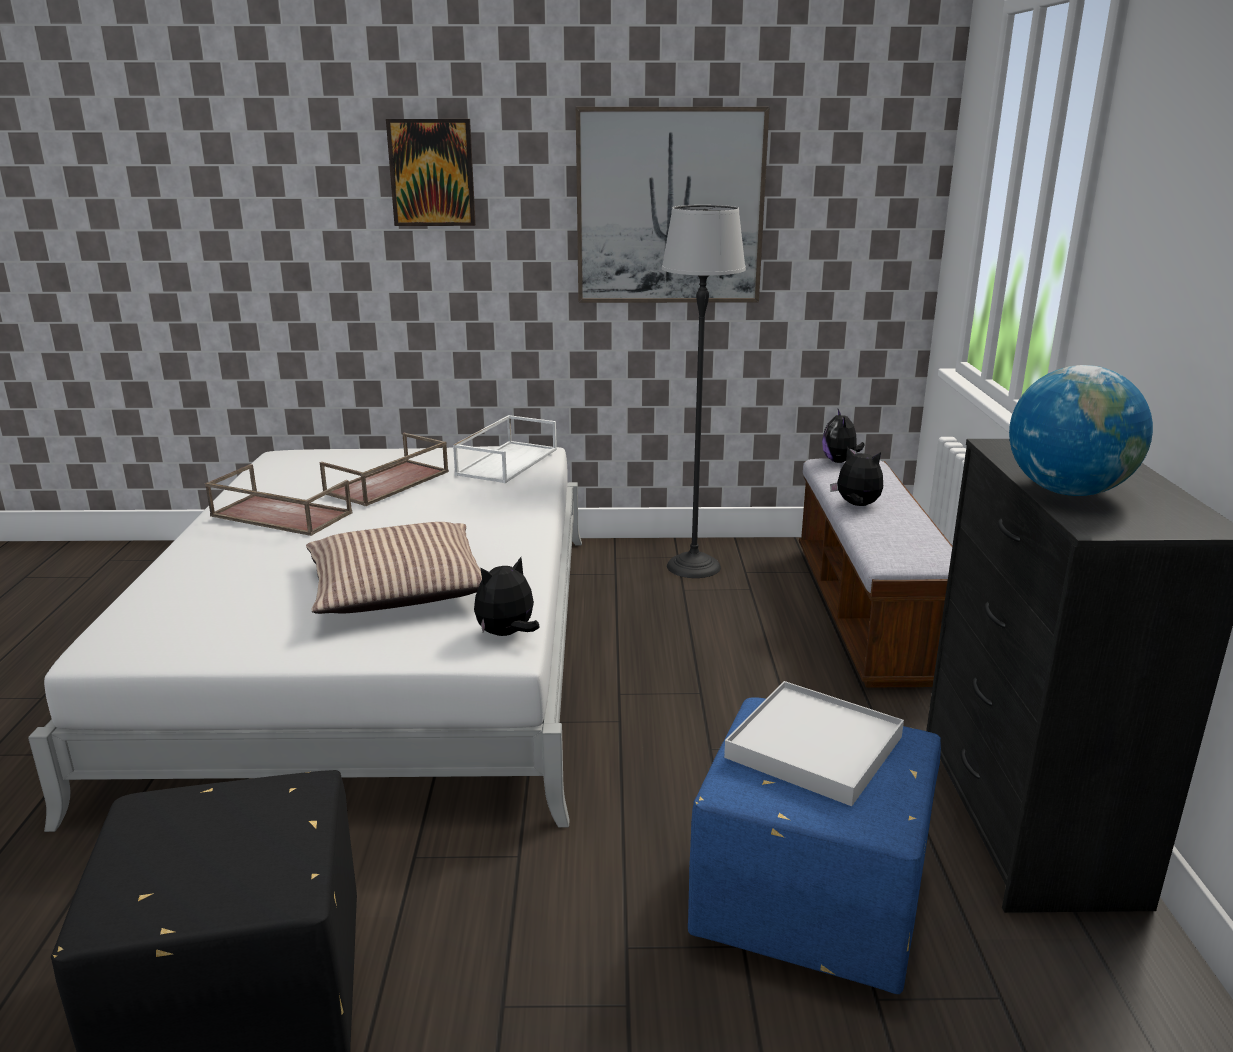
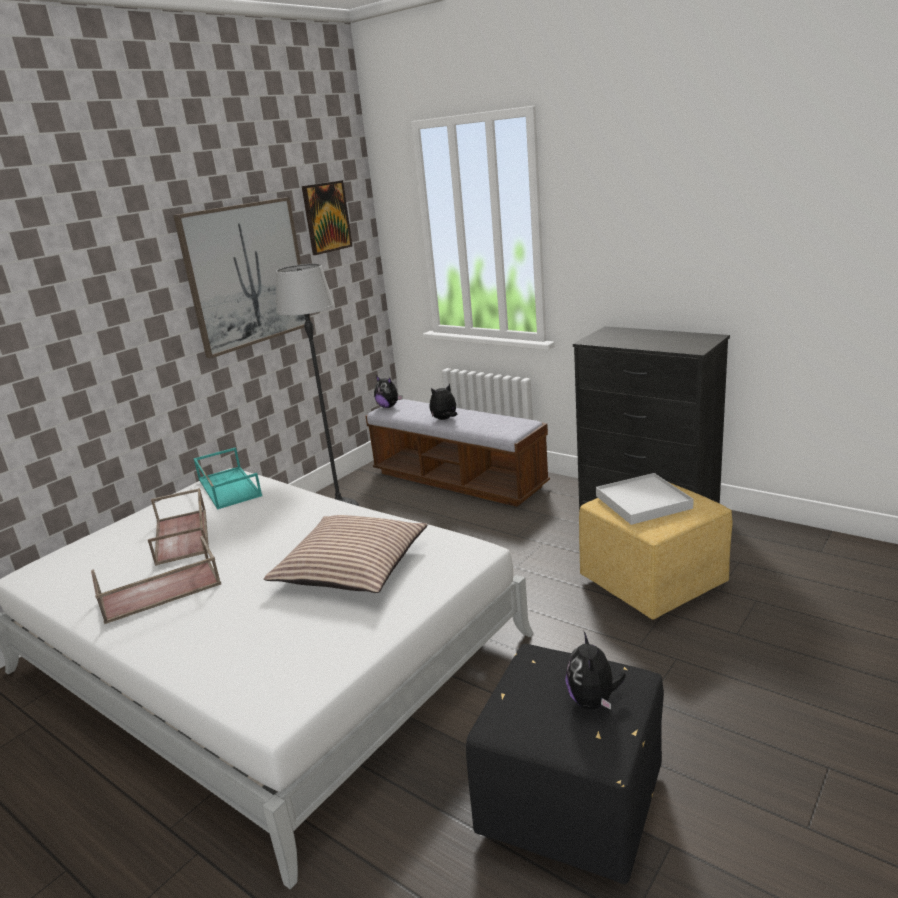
camera: 50 degrees left, 0 degrees up
(432, 173) = (78, 286): picture -> picture (326, 217)
(507, 461) = (228, 487): white tray -> turquoise tray
(507, 634) = (460, 545): plush toy -> plush toy (593, 701)
(807, 906) = (653, 585): blue ottoman -> yellow ottoman
(1067, 491) = (655, 344): globe -> none

